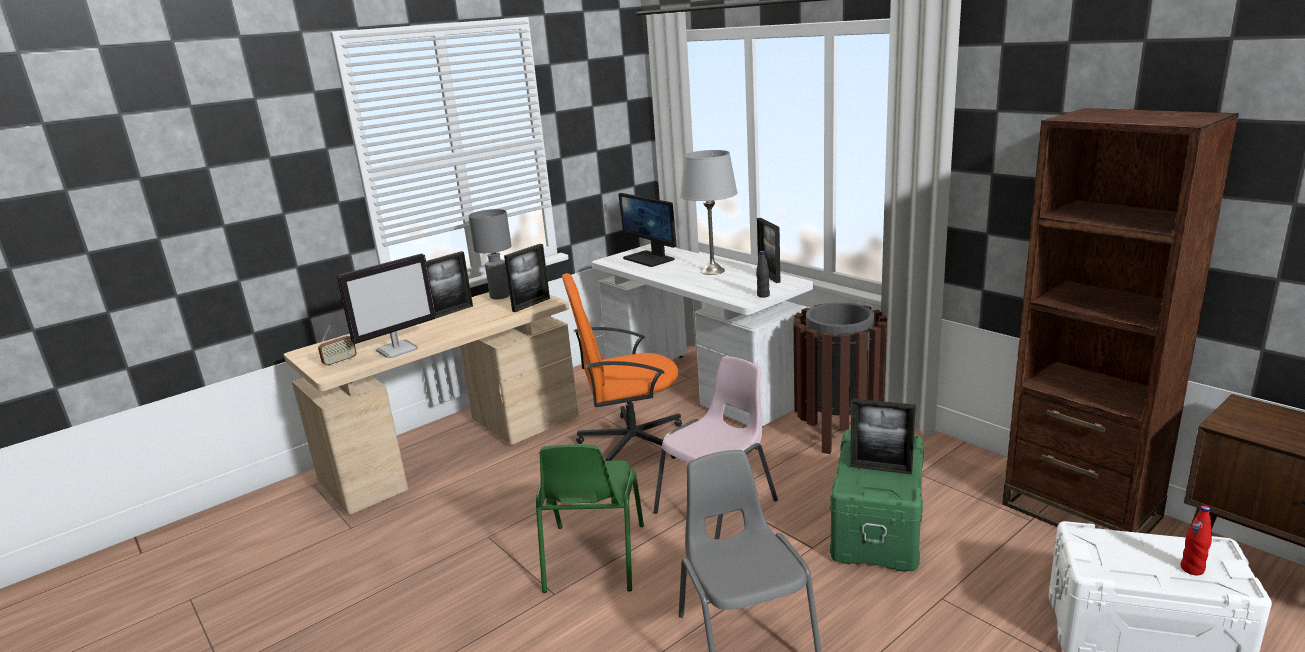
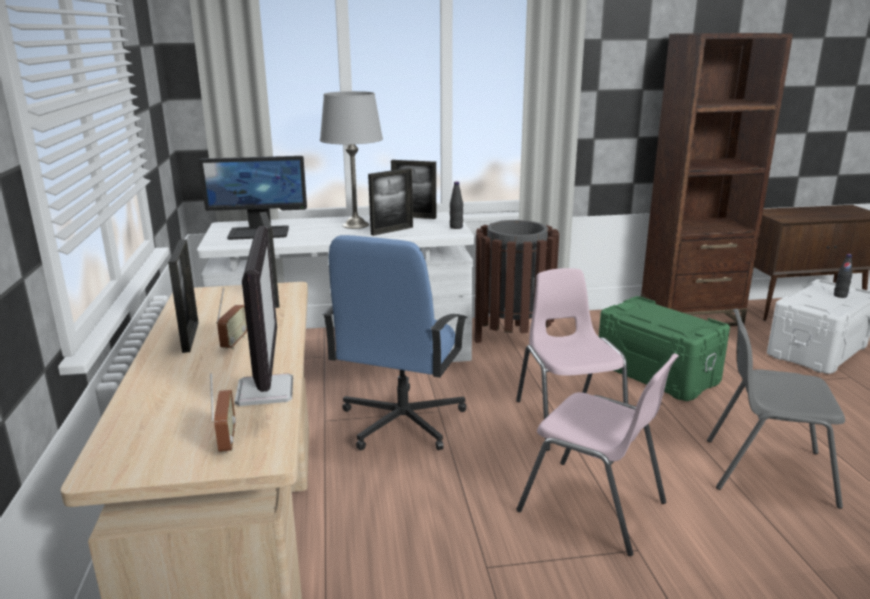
camera: 60 degrees left, 0 degrees up
(453, 322) = (234, 342): none -> radio
(499, 296) = (200, 304): grey table lamp -> none
(593, 558) = (594, 507): green chair -> pink chair
(630, 442) = (401, 422): orange office chair -> blue office chair
(880, 469) = (669, 320): picture frame -> picture frame (392, 231)
(1192, 569) = (840, 296): red bottle -> black bottle

